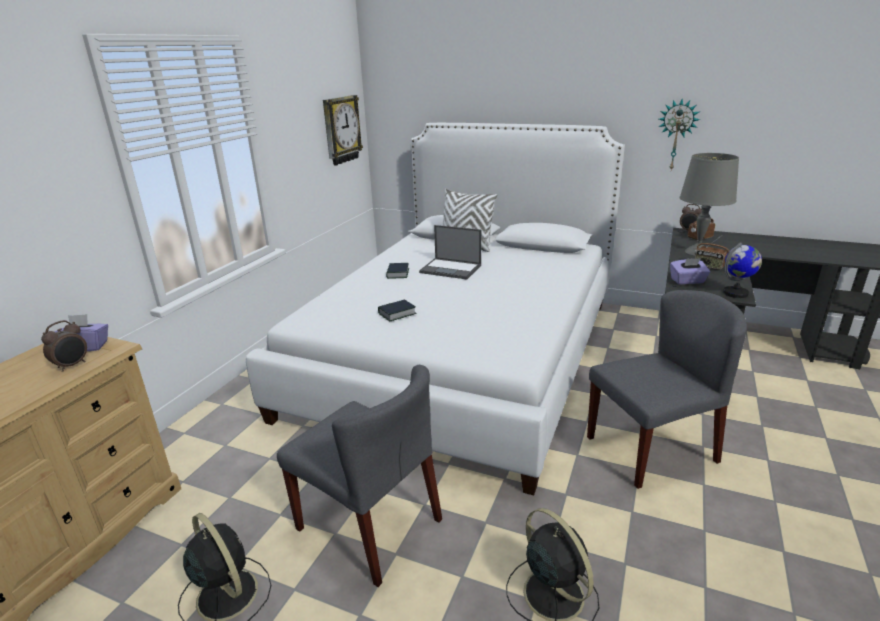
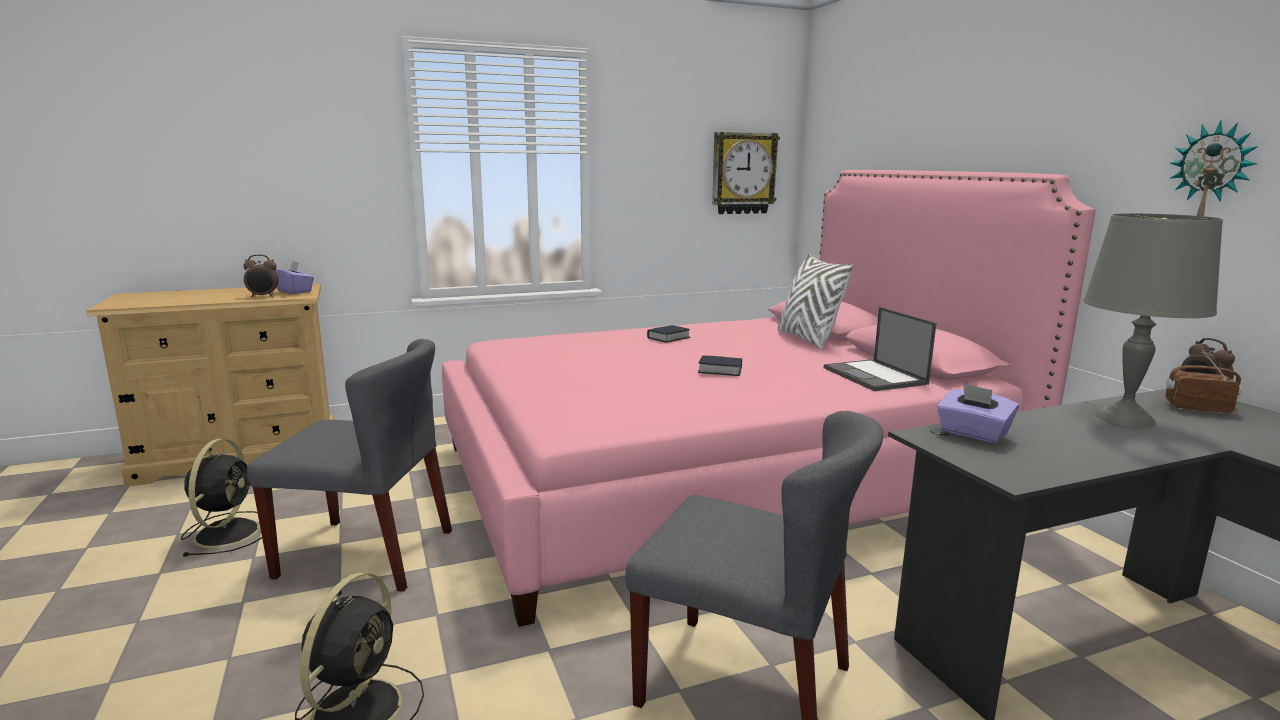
camera: 45 degrees right, 10 degrees down
(370, 525) = (367, 553): grey chair -> grey chair turned 75 degrees counterclockwise
(397, 314) = (577, 361): book -> book (720, 370)
(451, 269) = (731, 349): laptop -> laptop (875, 376)
(461, 355) = (718, 476): white bed -> pink bed
(709, 266) = (1084, 436): radio -> none
(735, 293) = (1020, 472): globe -> none

